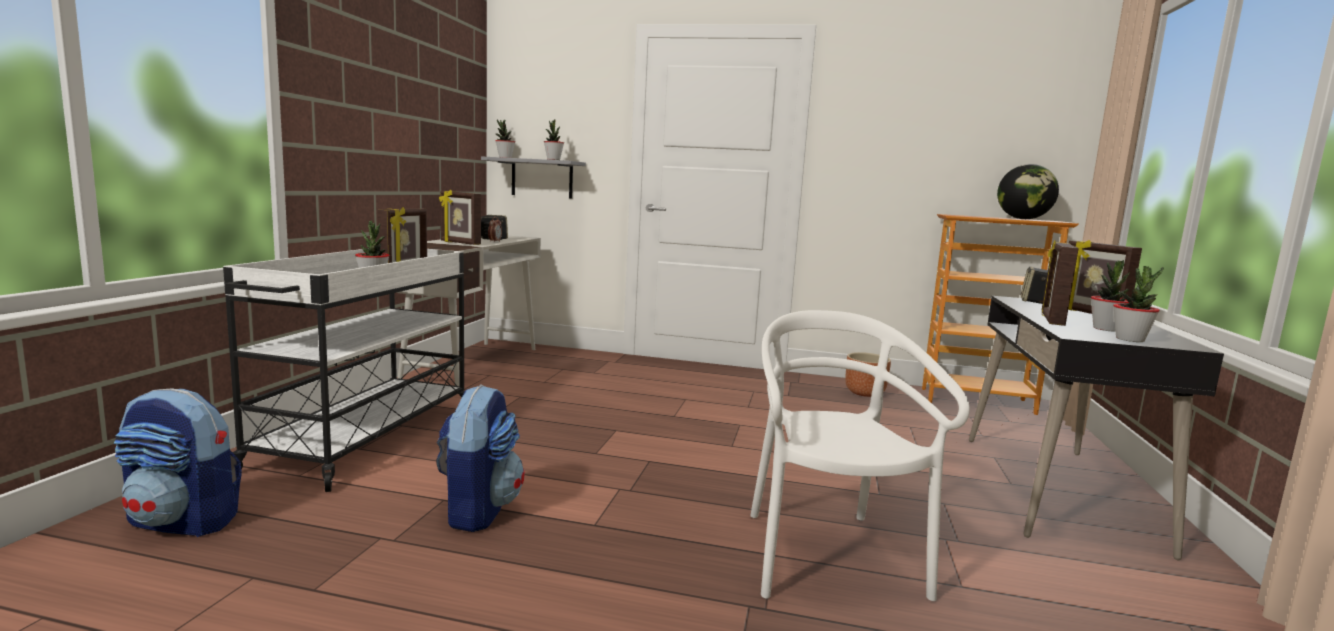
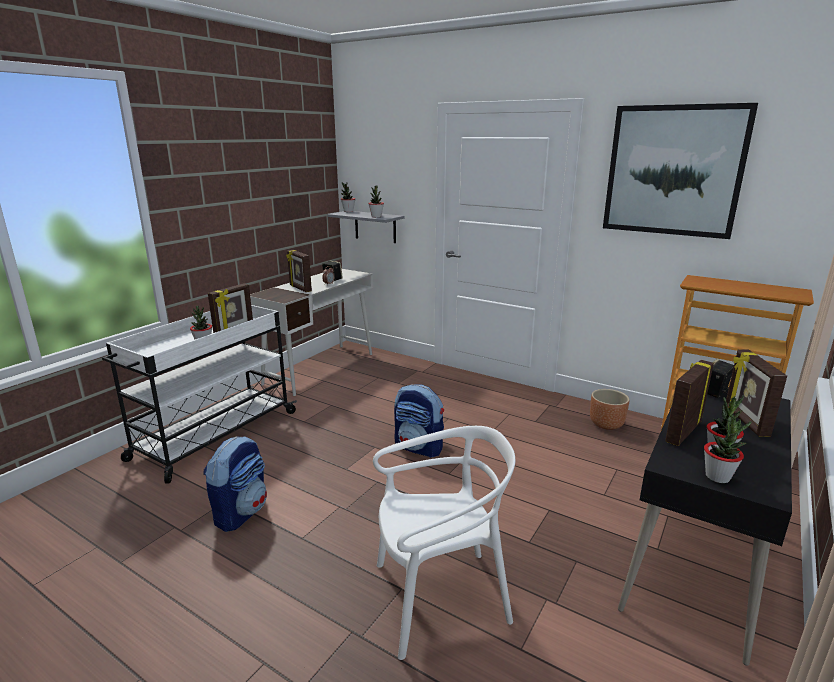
camera: 20 degrees right, 10 degrees up
(184, 522) = (87, 496): backpack -> backpack (419, 447)
(827, 556) = (439, 597): white chair -> white chair turned 60 degrees clockwise
(915, 103) = (673, 171): none -> picture
(1023, 219) = (765, 289): globe -> none

